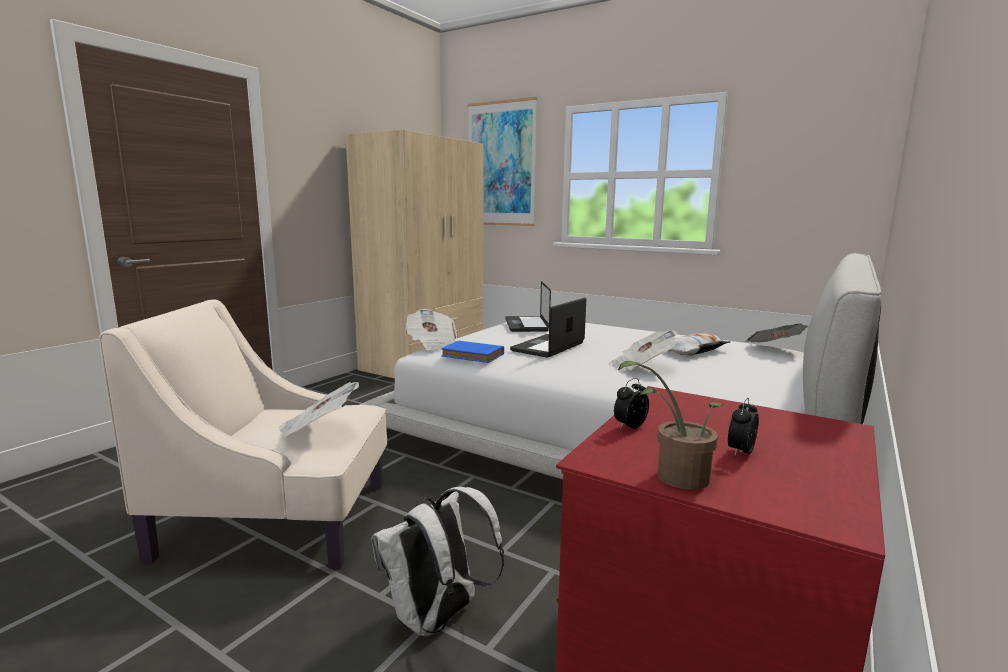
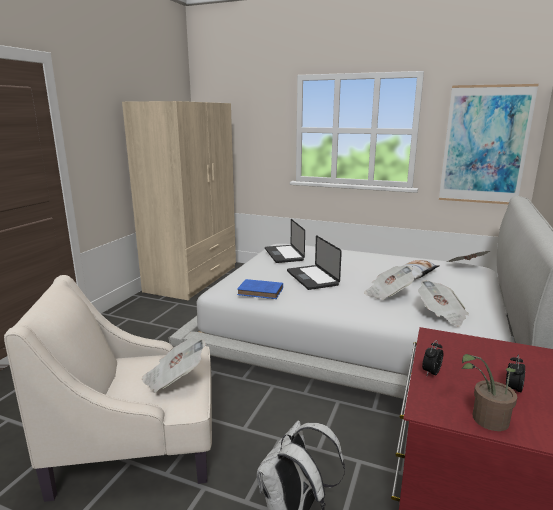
camera: 10 degrees left, 5 degrees up
(432, 344) = (222, 281): newspaper -> newspaper (441, 315)
(501, 164) = (244, 118): picture -> picture (485, 145)
(548, 347) = (312, 278): laptop -> laptop turned 45 degrees counterclockwise

